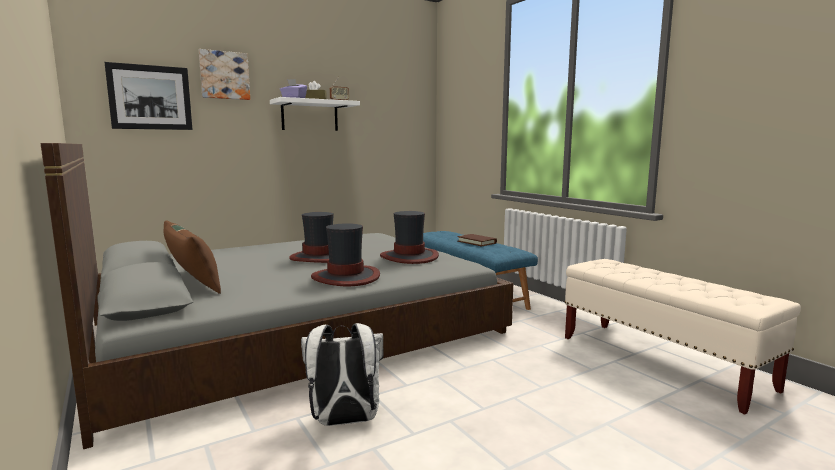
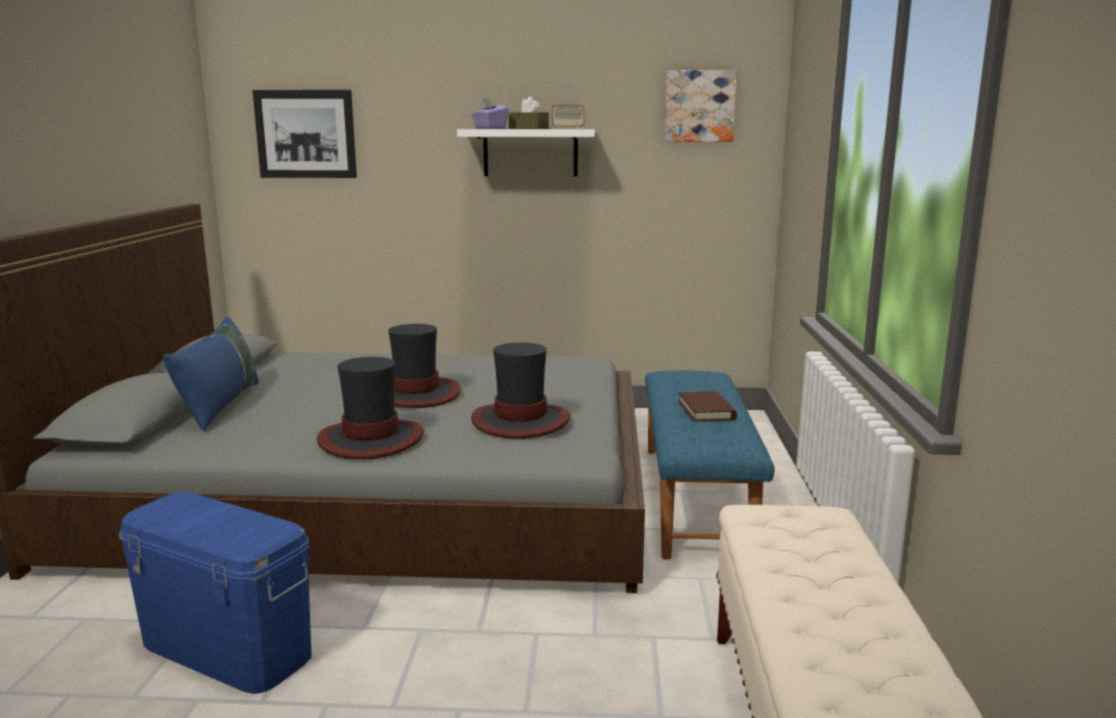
camera: 35 degrees right, 5 degrees up
(193, 282) = (220, 405): brown pillow -> blue pillow
(224, 75) = (401, 96): picture -> picture (699, 106)
(344, 421) = (226, 649): white backpack -> blue storage box

